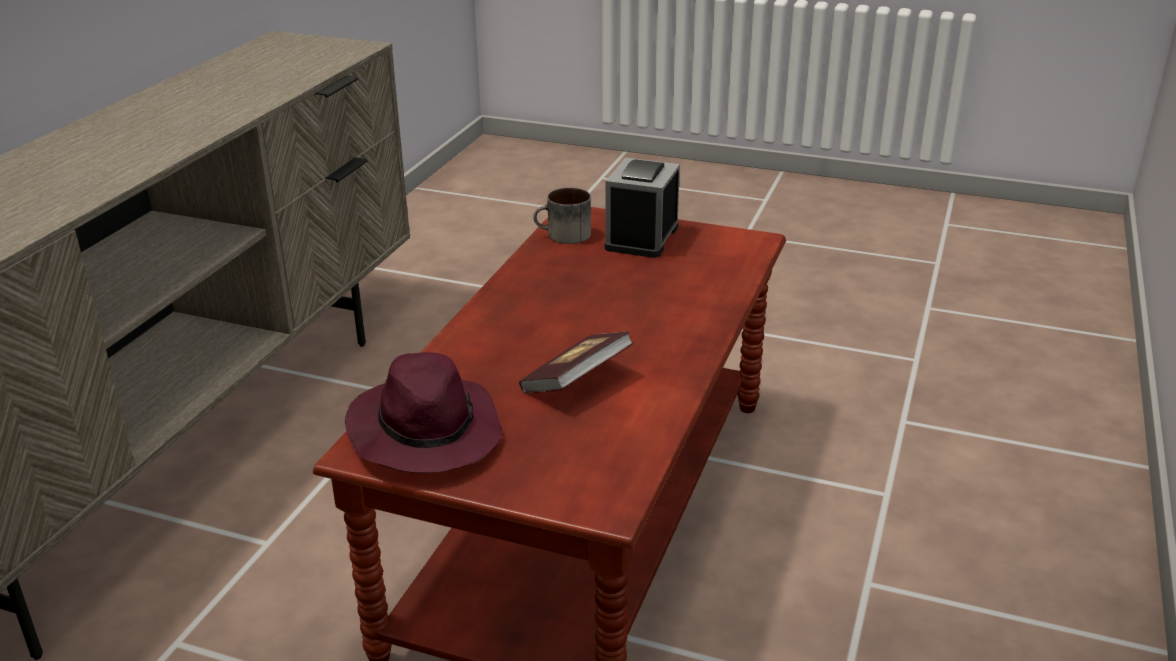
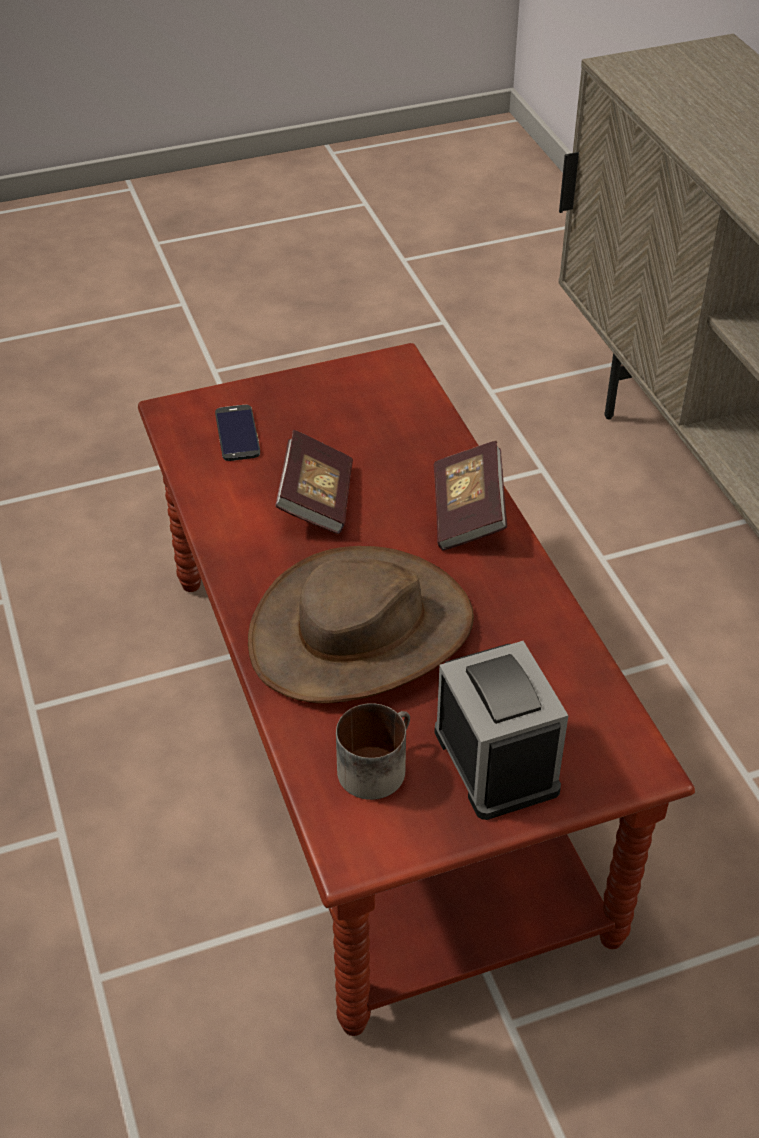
camera: 140 degrees right, 15 degrees up
(425, 432) = (374, 397): purple hat -> none
(486, 330) = (468, 513): none -> book
(563, 236) = (588, 704): mug -> mug (375, 764)
(575, 459) = (237, 433): none -> phone
(643, 305) = (361, 631): none -> brown hat

